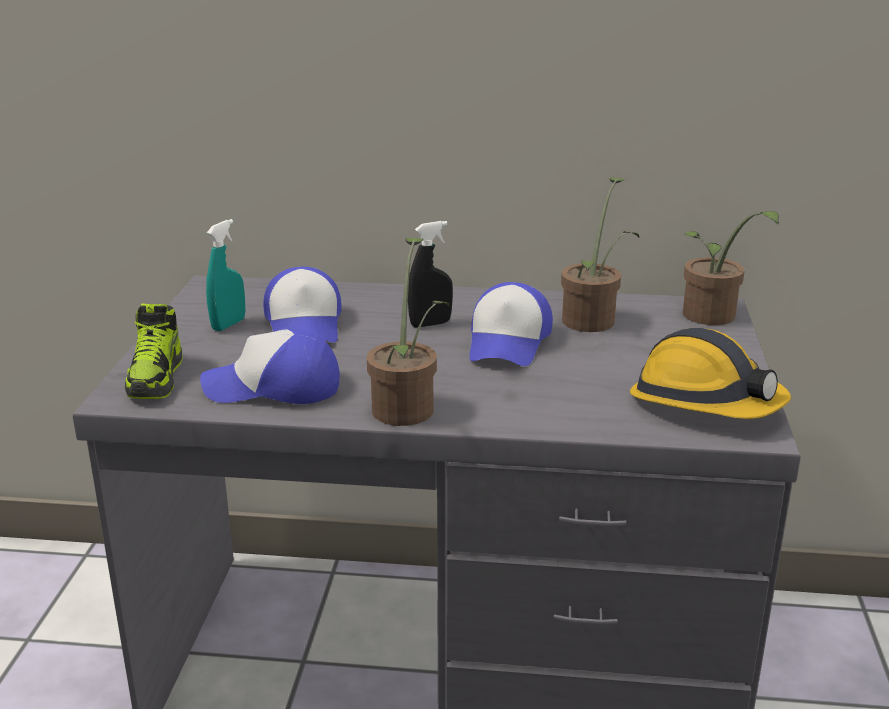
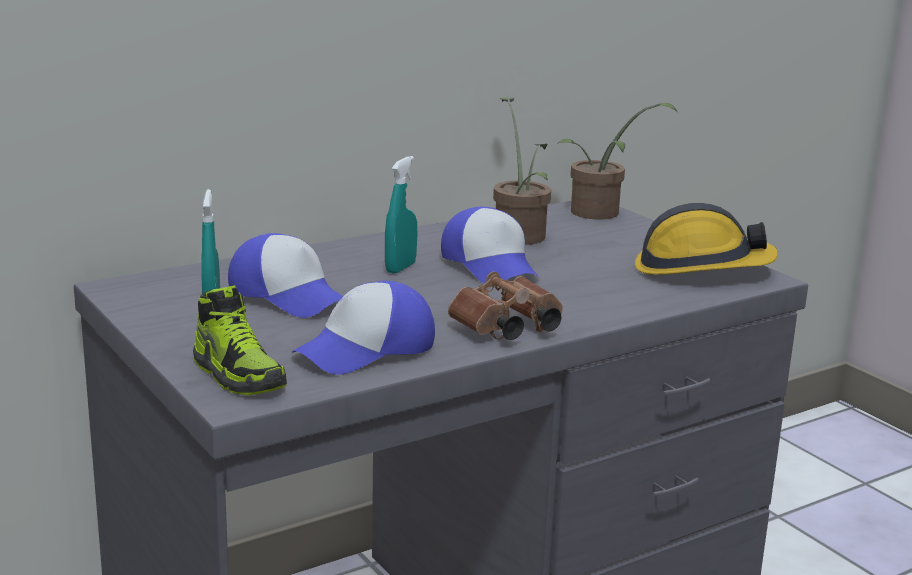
camera: 40 degrees left, 5 degrees down
(407, 406) = (505, 329): potted plant -> brown binoculars
(430, 324) = (400, 268): black spray bottle -> turquoise spray bottle

